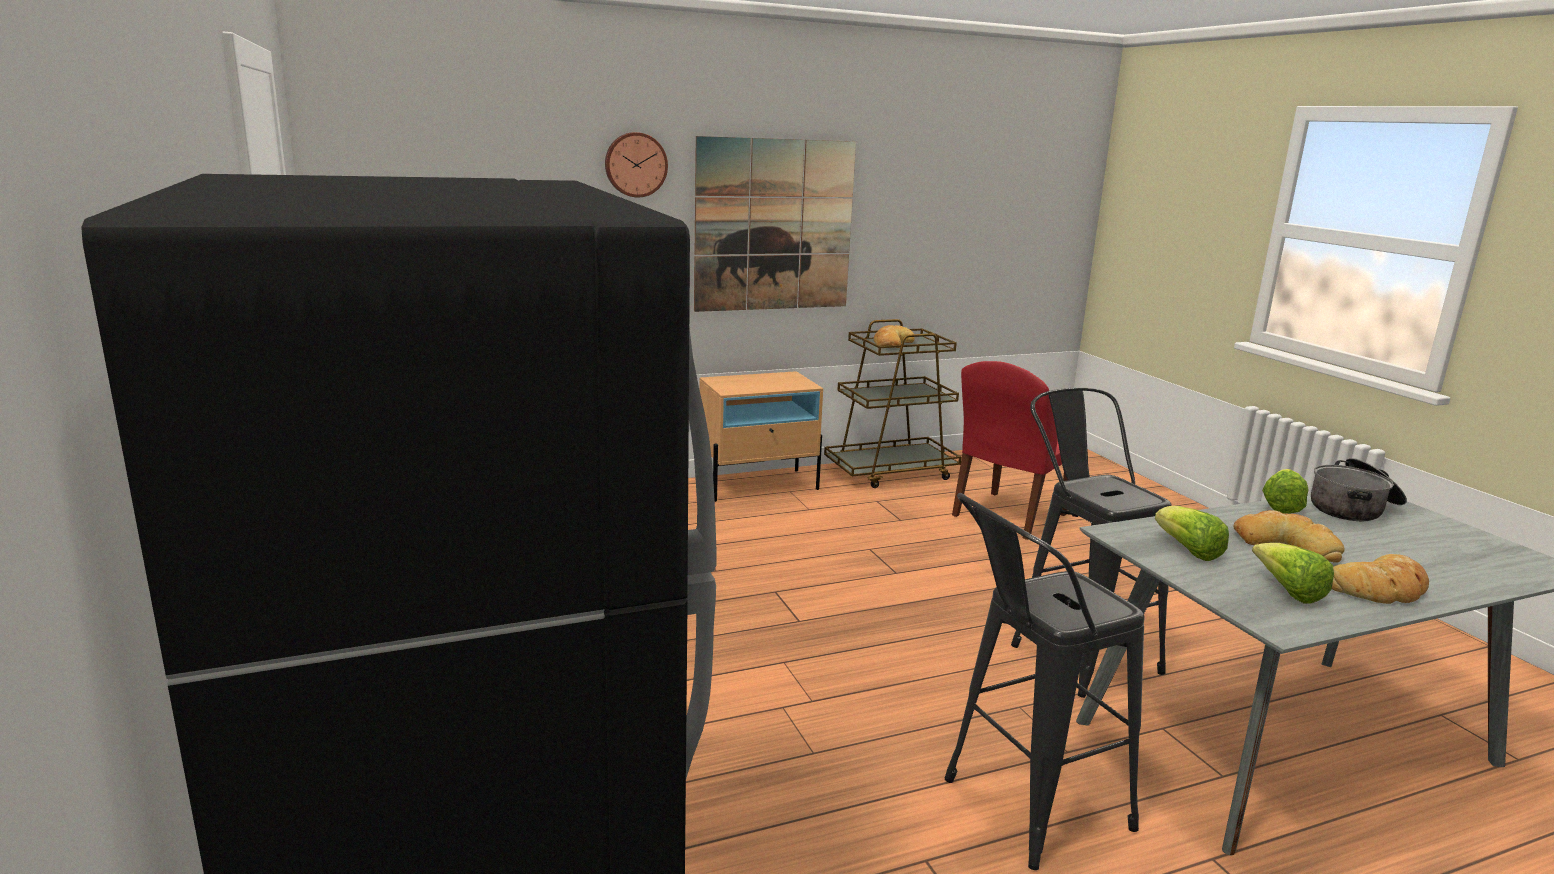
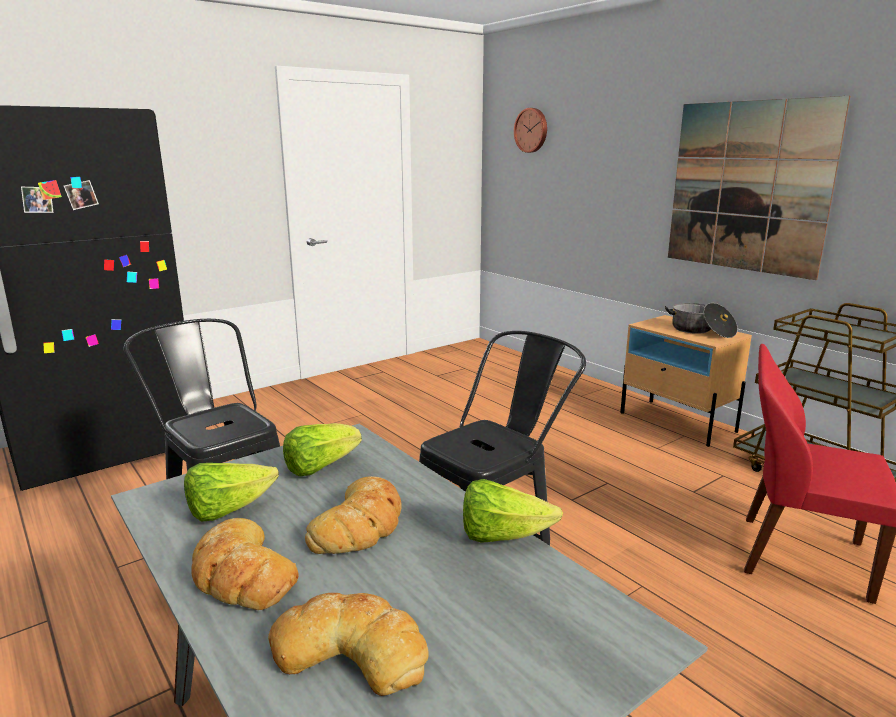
camera: 75 degrees right, 0 degrees up
(635, 164) = (639, 131): wall clock -> wall clock (532, 130)
(891, 343) = (836, 329): bread -> bread (352, 650)
(1354, 508) = (550, 606): cooking pot -> cooking pot (701, 331)

